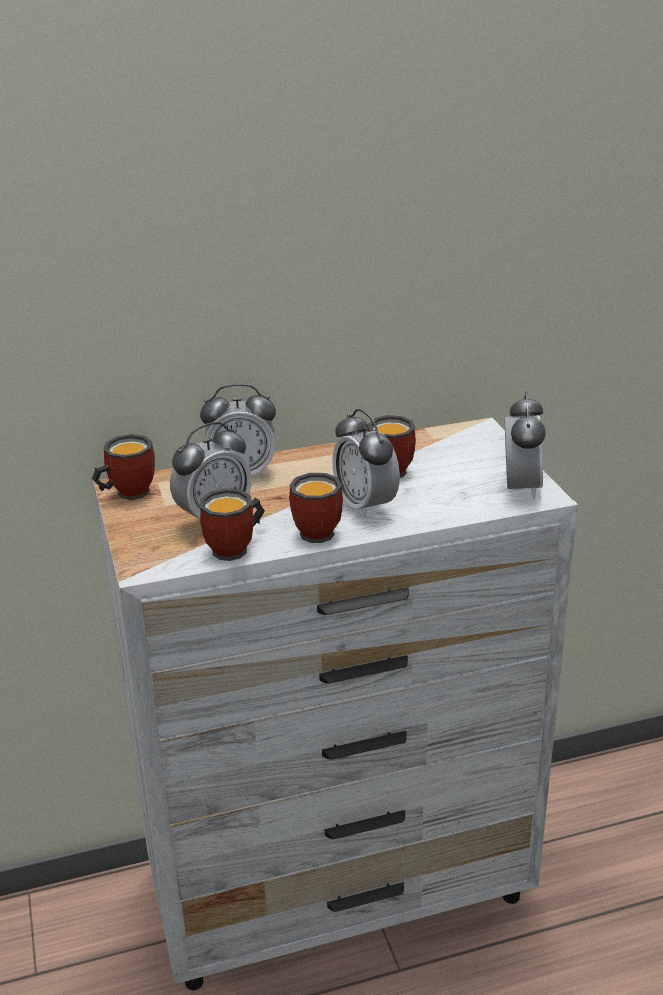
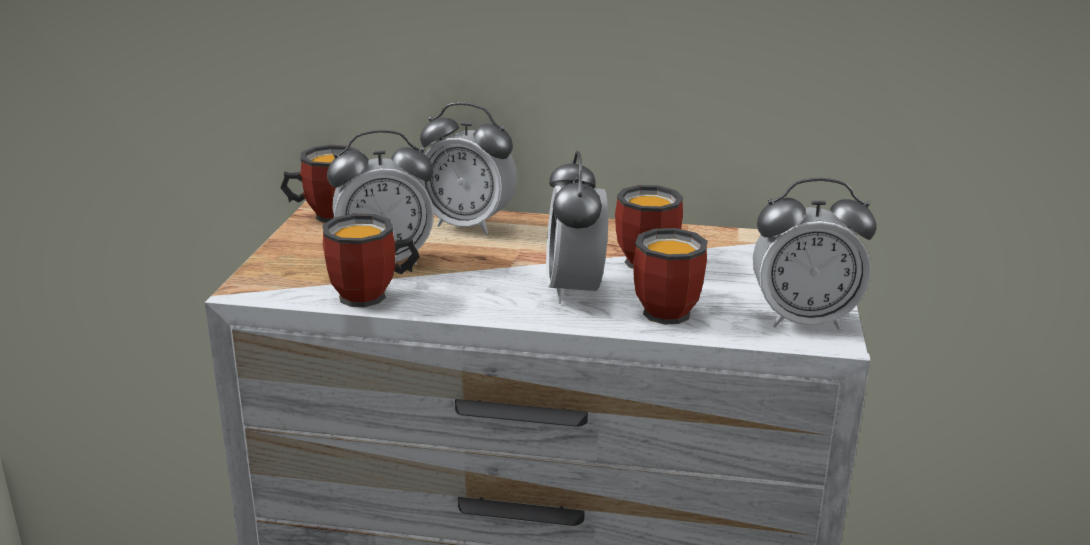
camera: 25 degrees right, 5 degrees down
(320, 530) = (490, 302): mug -> mug (674, 310)
(520, 487) = (803, 320): alarm clock -> alarm clock turned 60 degrees clockwise

